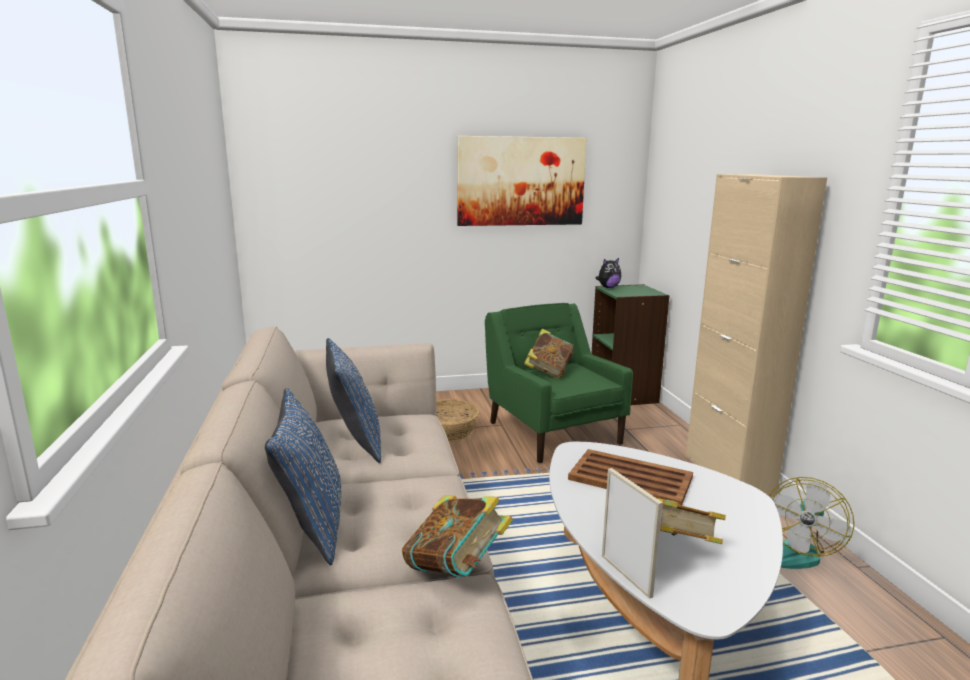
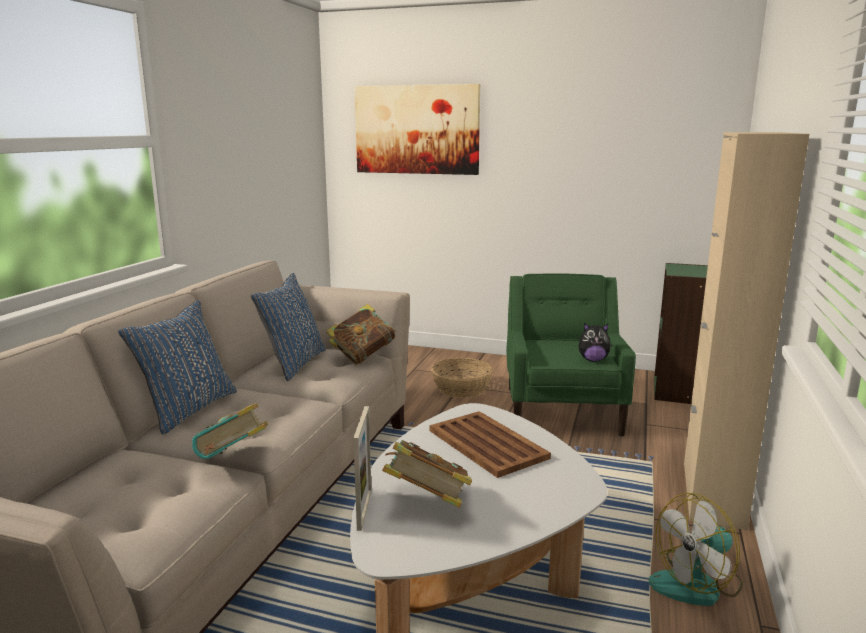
camera: 30 degrees right, 0 degrees up
(521, 181) = (588, 143): picture -> picture (416, 130)
(548, 372) = (559, 344): book -> book (362, 356)
(608, 287) = (677, 265): plush toy -> plush toy (593, 360)

